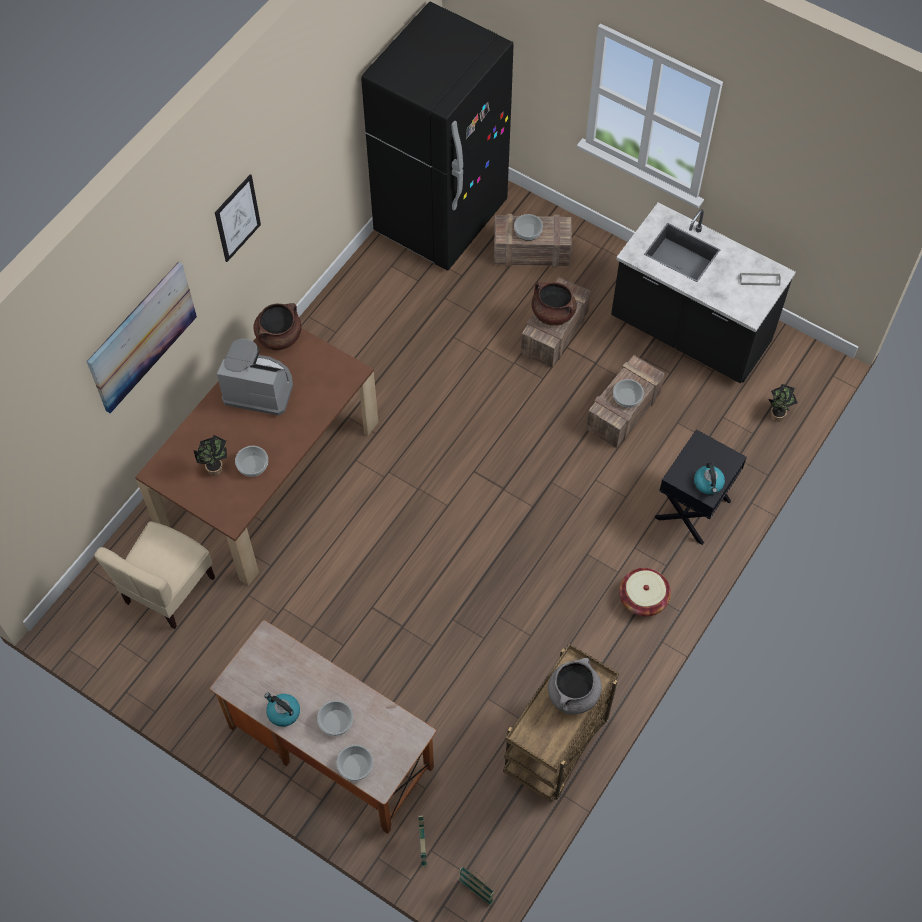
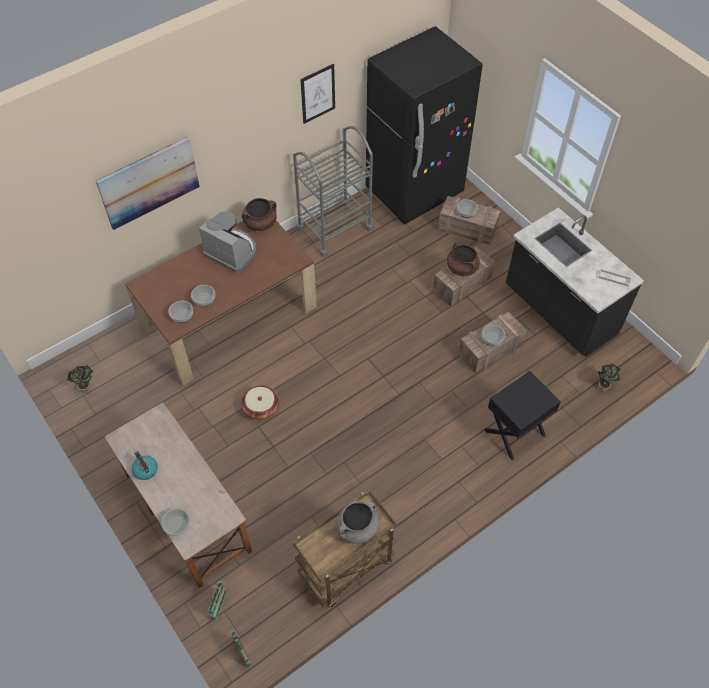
camera: 20 degrees right, 5 degrees down
(168, 590) = (130, 371): beige chair -> none
(215, 467) = (179, 293): potted plant -> potted plant (86, 387)
(237, 218) = (245, 125): picture -> picture (318, 93)
(335, 721) = (178, 488): bowl -> bowl (182, 315)
(355, 303) = (334, 228): none -> grey cart
(643, 598) = (453, 483): basket -> basket (261, 408)
(708, 483) = (524, 411): kettle -> none

